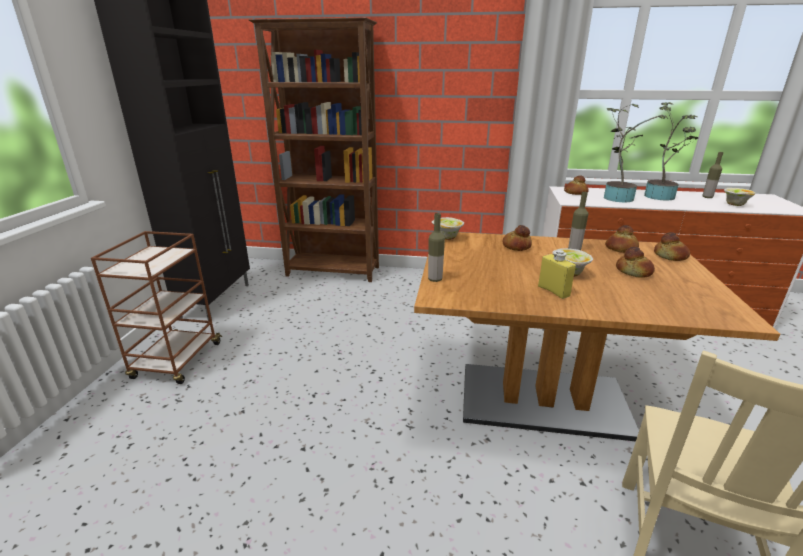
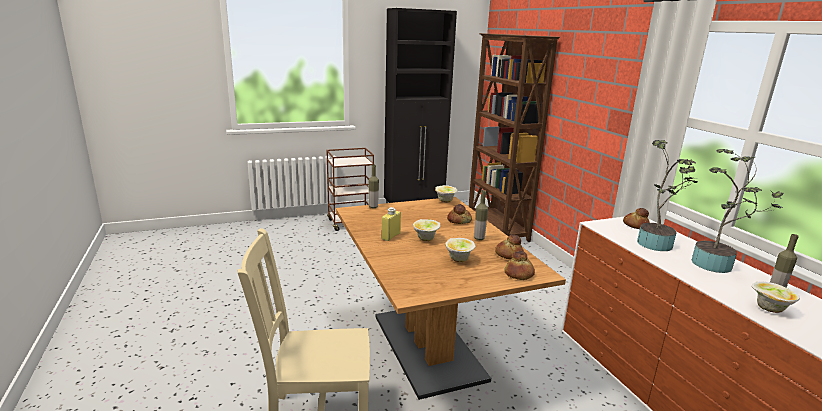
camera: 60 degrees right, 5 degrees down
(634, 271) = (459, 259): bread -> bowl

